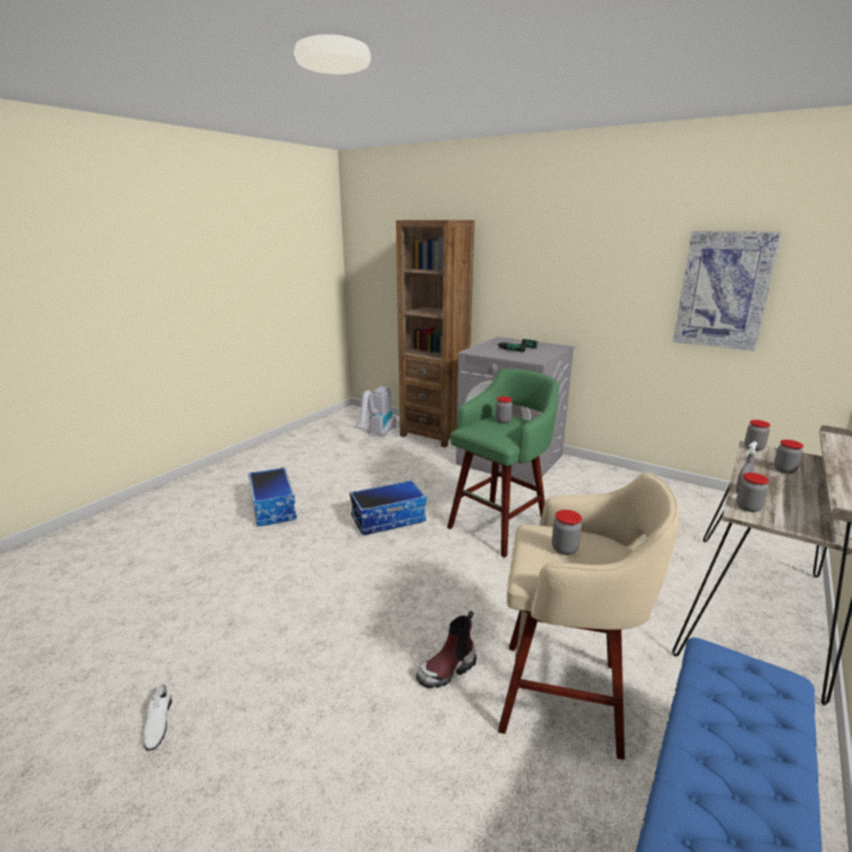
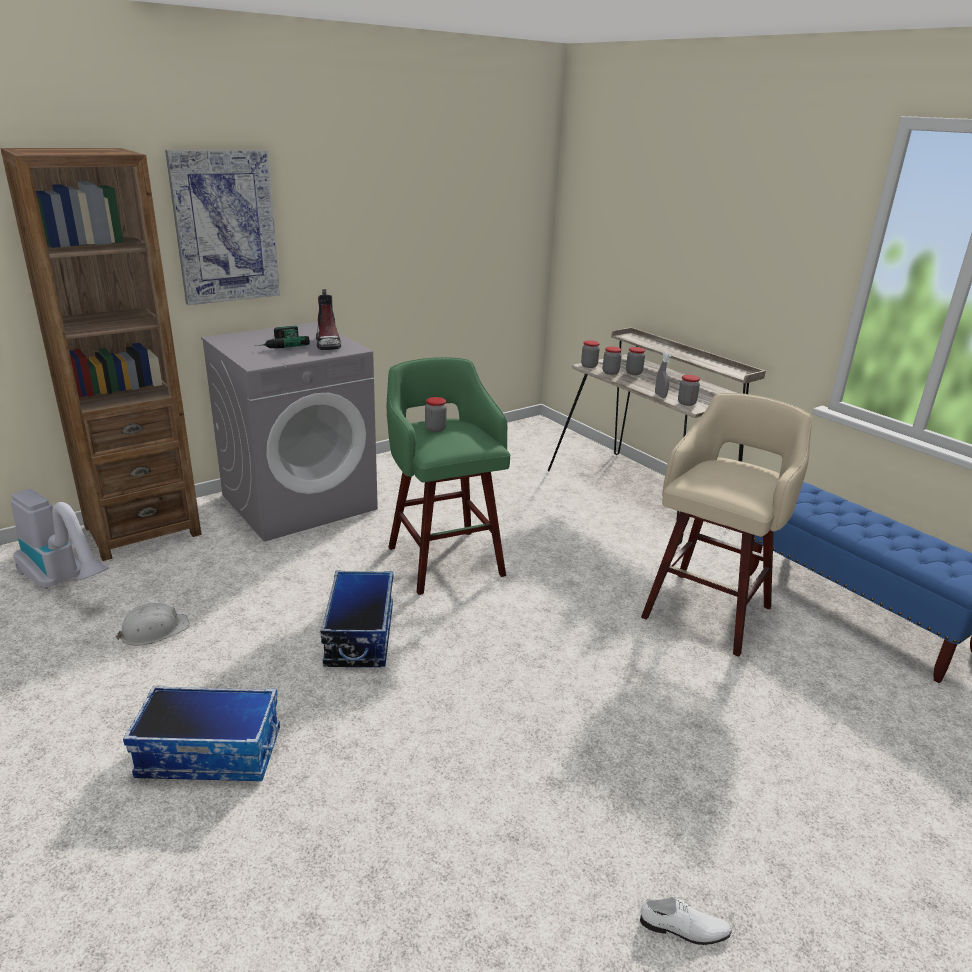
camera: 70 degrees left, 5 degrees up
(355, 465) = (154, 630): none -> white hard hat
(447, 670) = (660, 664): boot -> boot (328, 343)
(564, 549) = (728, 478): jar -> jar (610, 372)
(723, 290) = (453, 224): picture -> picture (225, 227)

